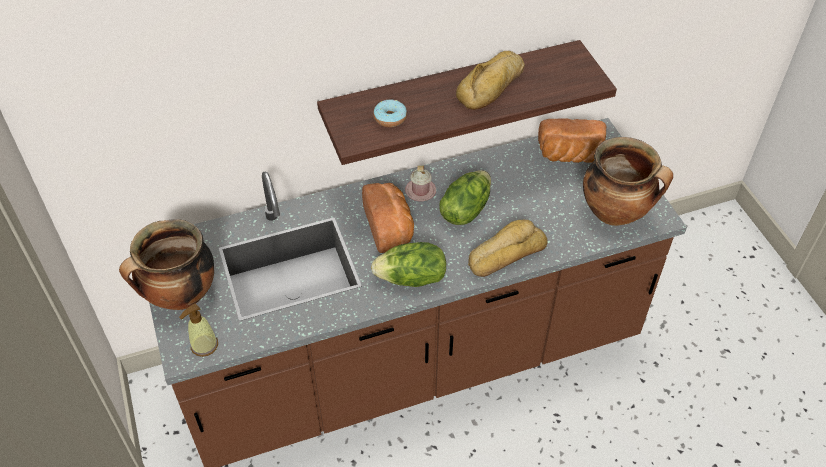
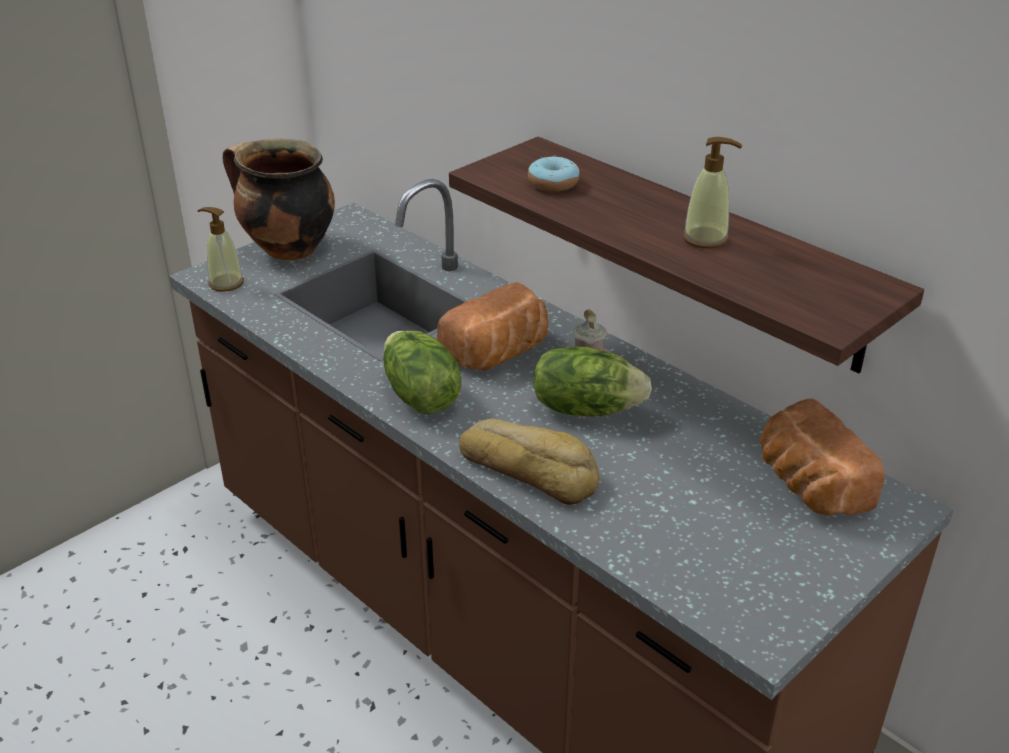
camera: 65 degrees right, 15 degrees down
(493, 86) = (705, 239): bread -> soap dispenser
(616, 213) = (722, 574): cooking pot -> none

